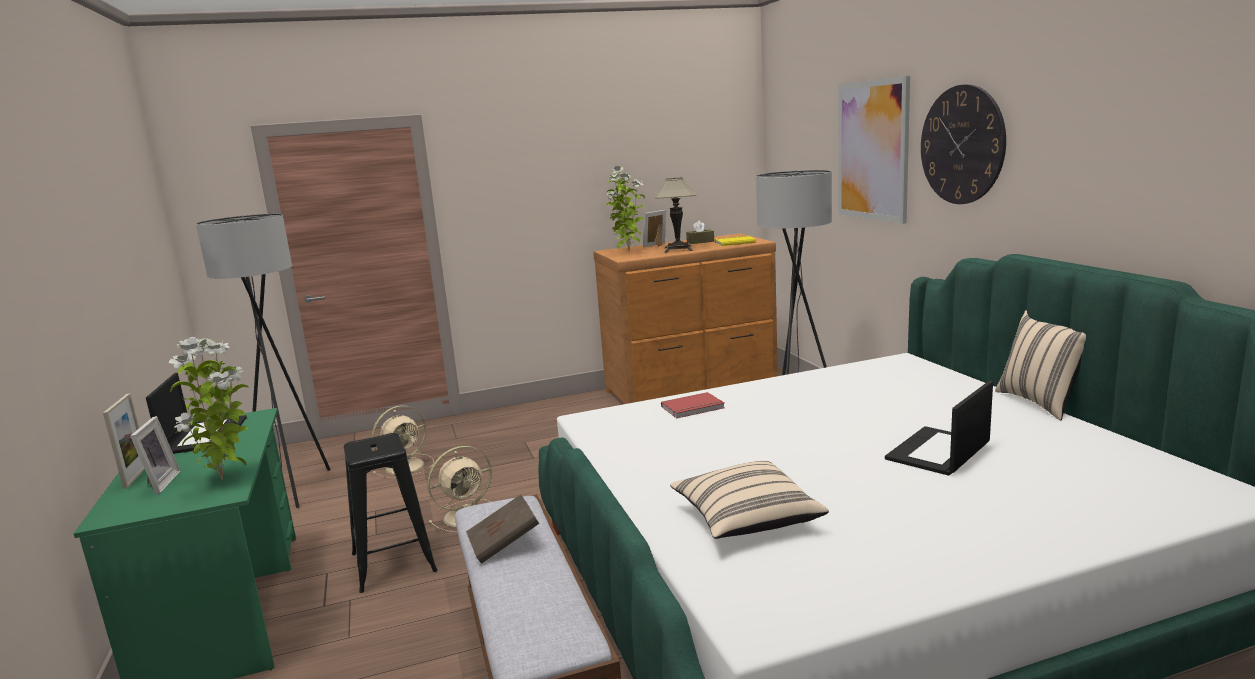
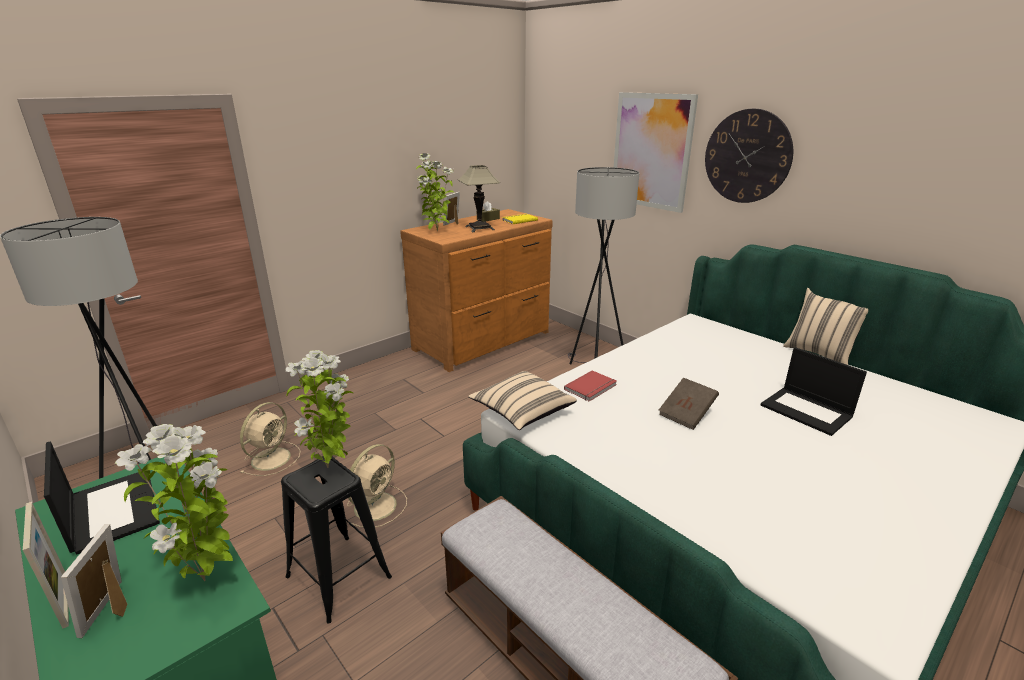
camera: 25 degrees left, 10 degrees up
(158, 484) = (113, 608): picture frame -> picture frame turned 150 degrees counterclockwise
(389, 440) = (330, 467): none -> potted plant
(504, 544) = (532, 568): brown book -> brown book (686, 414)
(746, 520) = (752, 509): beige pillow -> beige pillow (522, 412)
(938, 452) = (807, 411): laptop -> laptop turned 60 degrees counterclockwise

